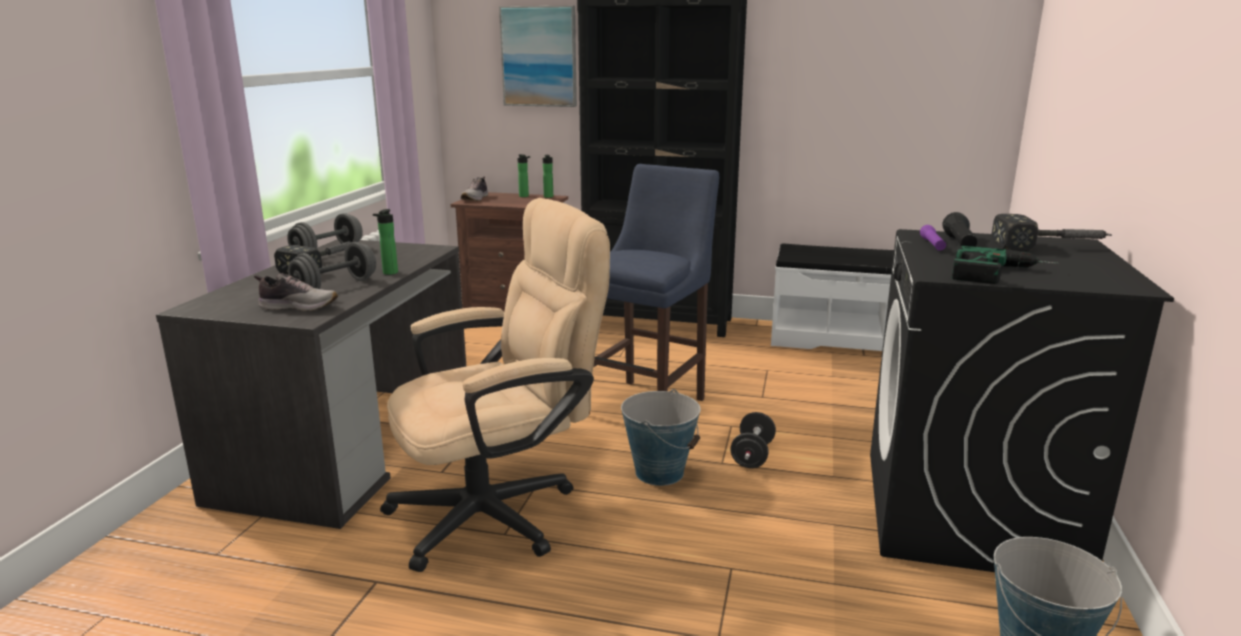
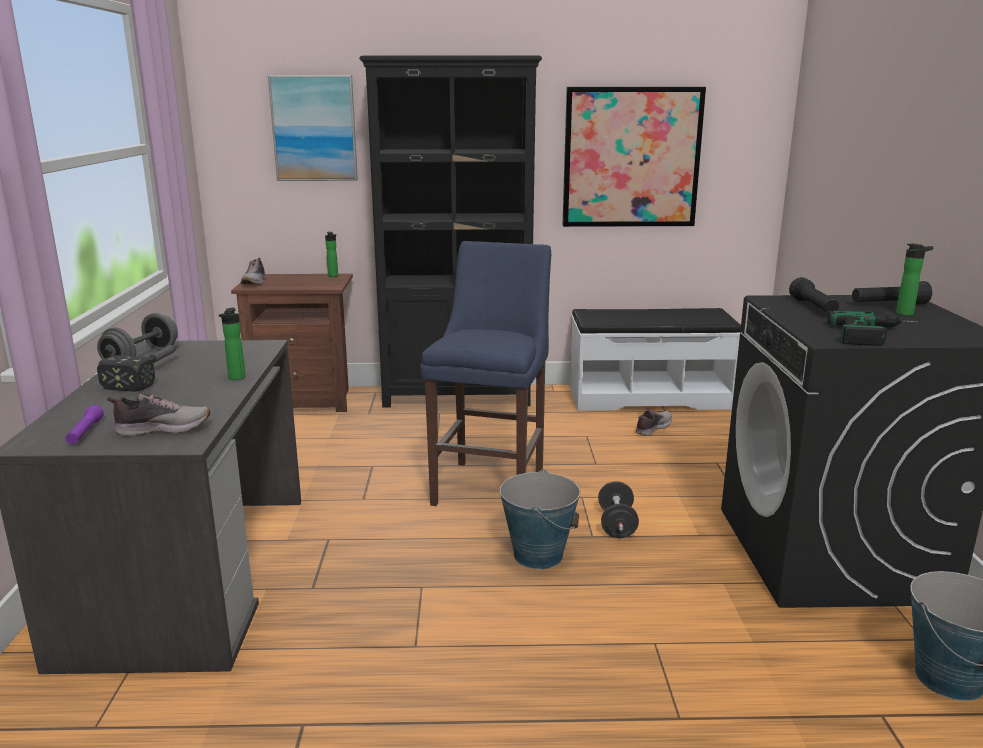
camera: 15 degrees left, 0 degrees up
(335, 287) = (186, 400): grey dumbbell -> none
(501, 511) = (399, 622): beige office chair -> none
(525, 196) = (307, 277): bottle -> bottle (907, 314)
(839, 370) = (652, 428): none -> shoe
(849, 89) = (631, 158): none -> picture
(932, 245) = (791, 310): purple flashlight -> purple flashlight (85, 432)
(1052, 247) = (888, 305): hammer -> black flashlight

